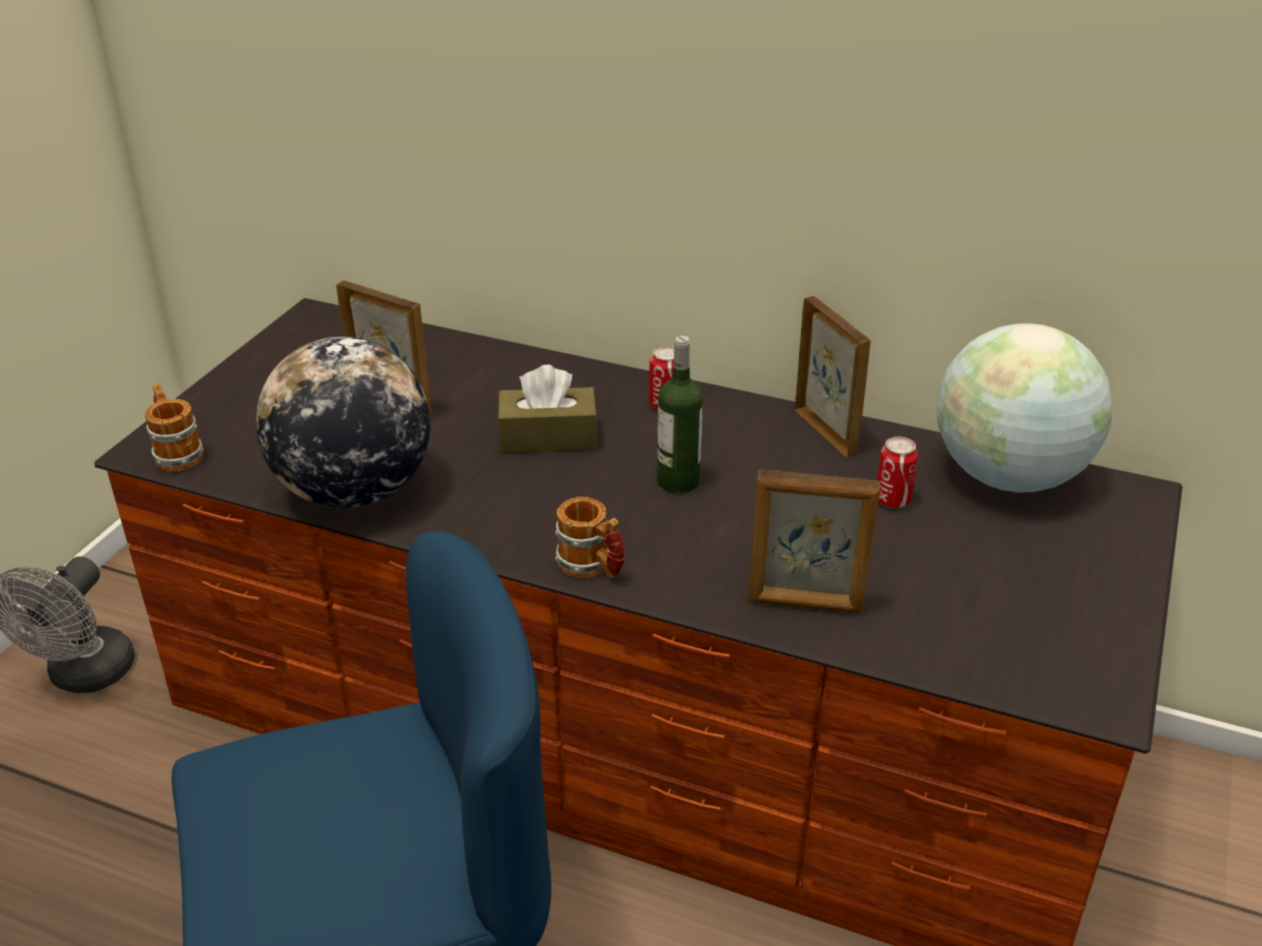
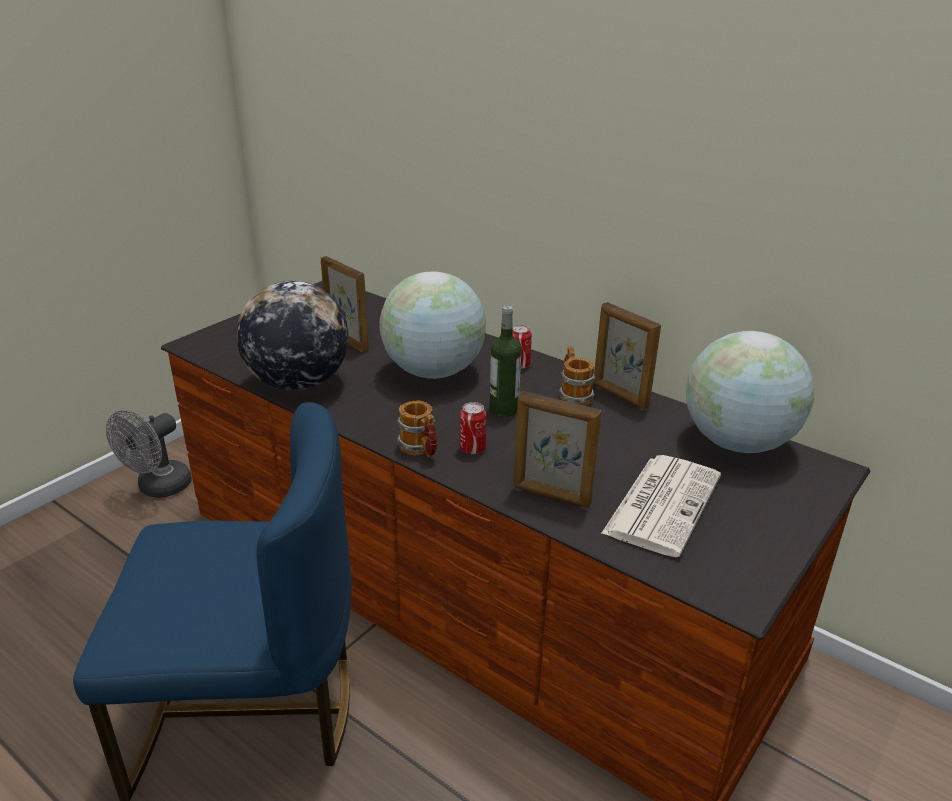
camera: 15 degrees right, 5 degrees down
(176, 453) = (208, 347): mug -> mug (573, 395)
(548, 437) = (433, 372): brown tissue box -> globe
(826, 431) = (619, 396): picture frame -> picture frame turned 150 degrees clockwise
(892, 500) = (645, 443): can -> can (472, 448)
(953, 586) = (662, 503): none -> newspaper

